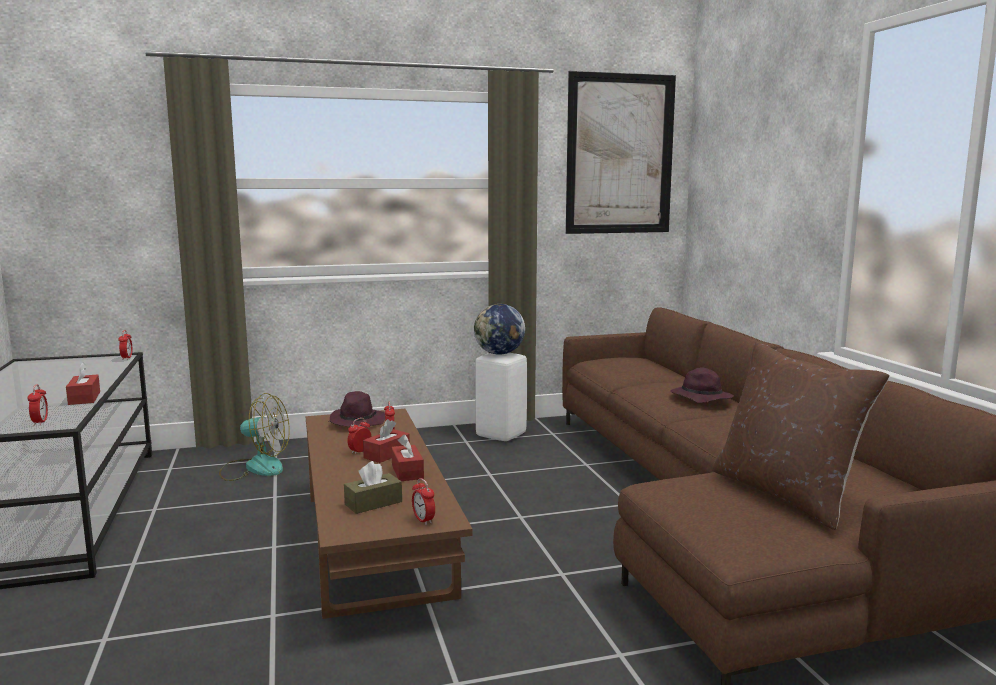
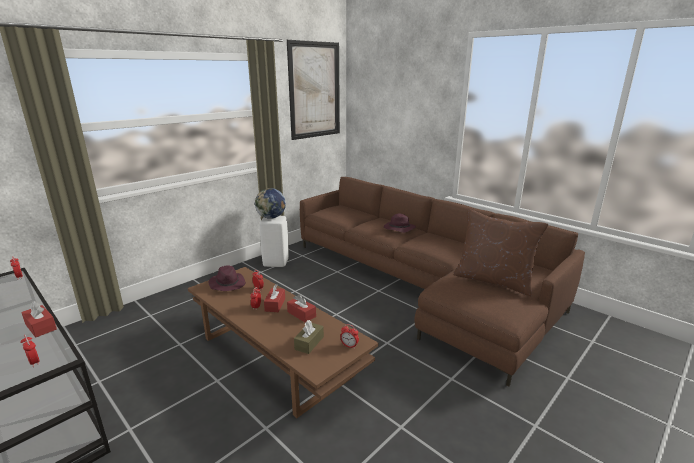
camera: 30 degrees left, 10 degrees up
(255, 467) = (142, 326): fan -> none

